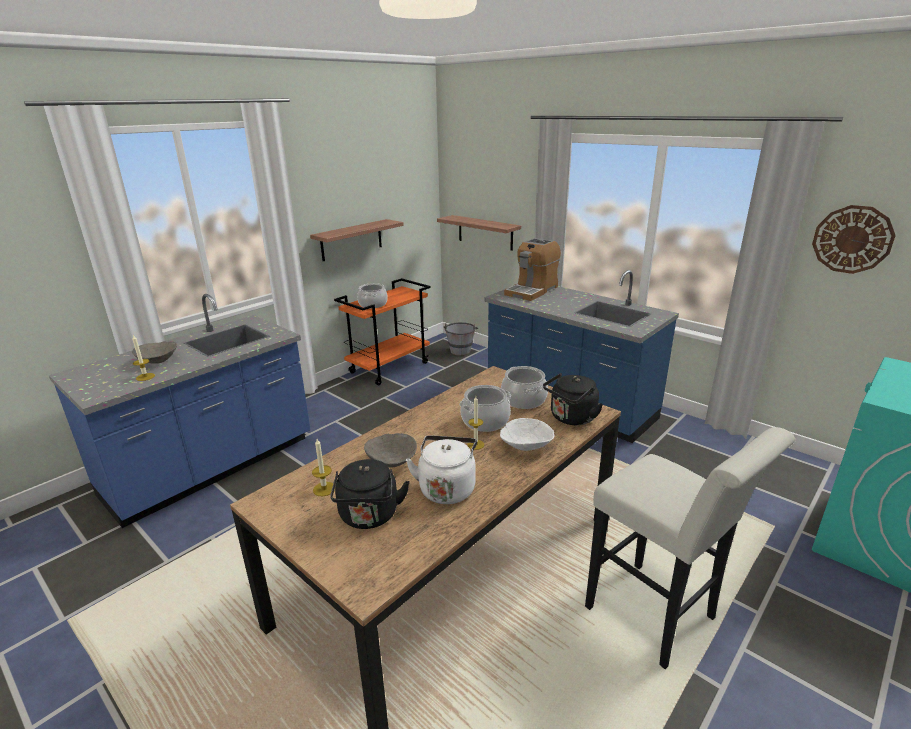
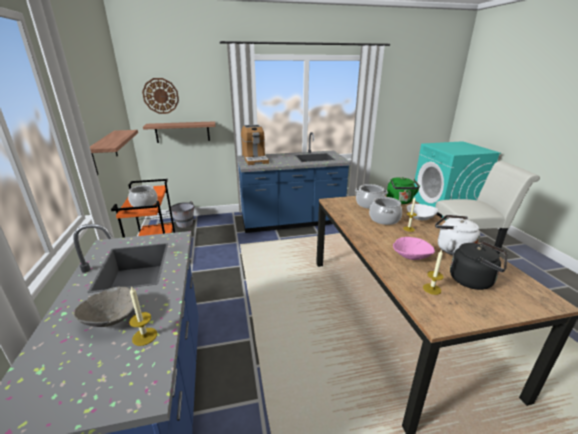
camera: 55 degrees left, 0 degrees up
(391, 462) = (411, 257): grey bowl -> pink bowl
(571, 418) = (400, 201): black kettle -> green kettle
(852, 239) = (392, 99): wall clock -> wall clock (161, 96)

